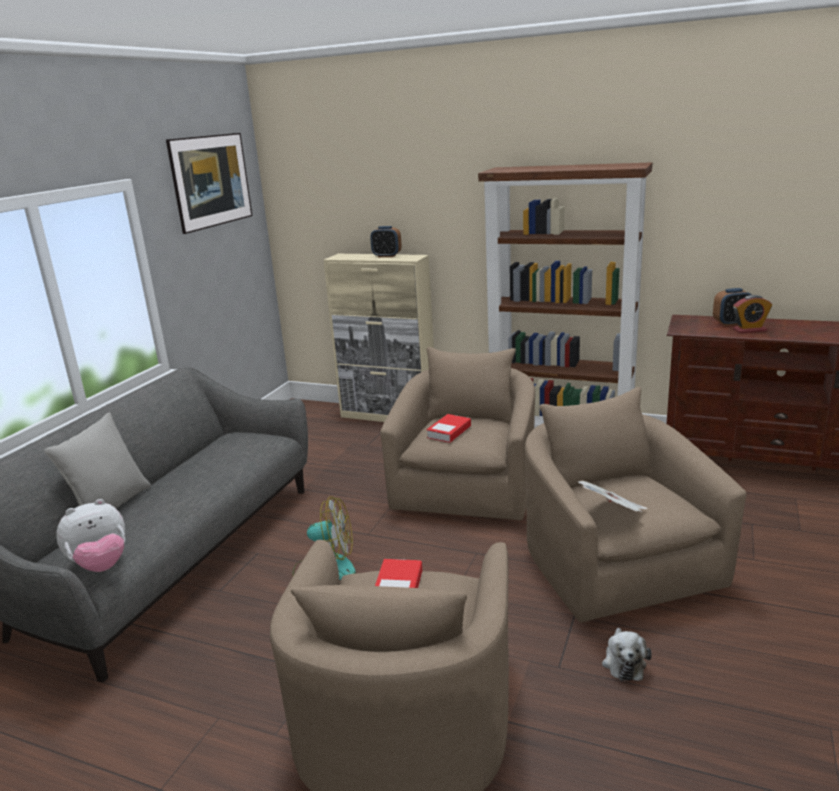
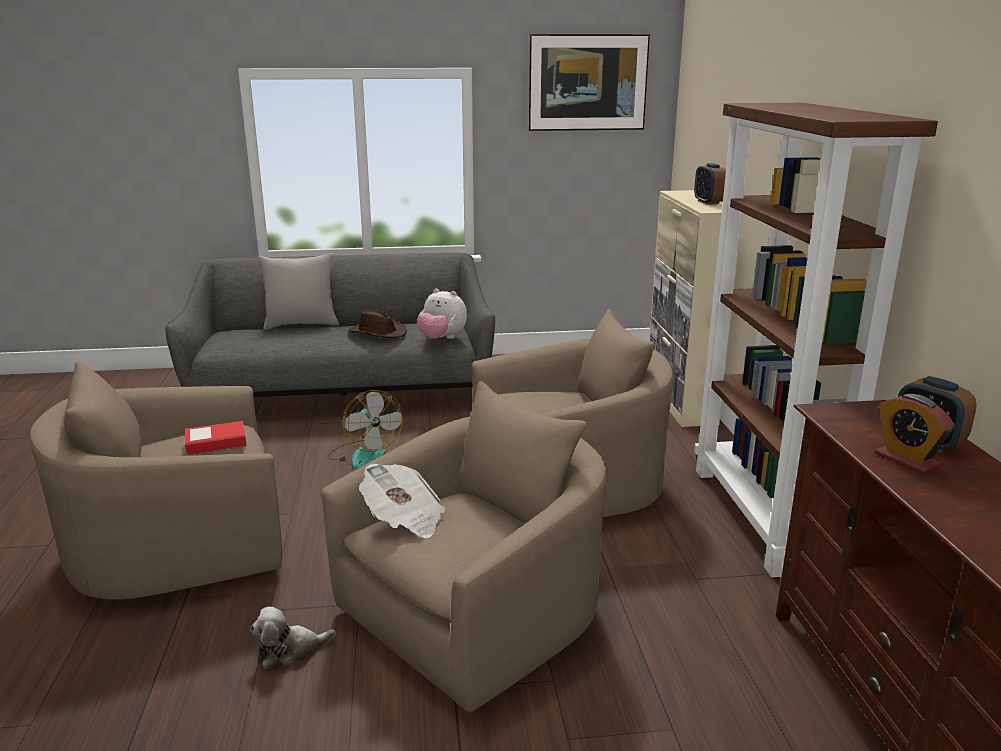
camera: 60 degrees right, 0 degrees up
(101, 565) = (222, 345): plush toy -> plush toy (442, 338)
(208, 468) = (378, 332): none -> brown hat
(449, 432) = (533, 400): book -> none

